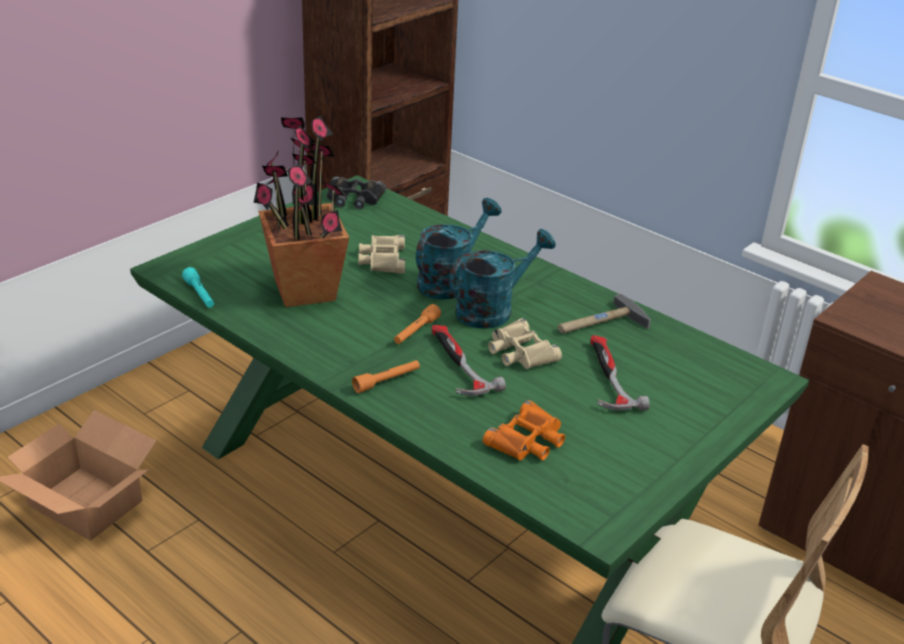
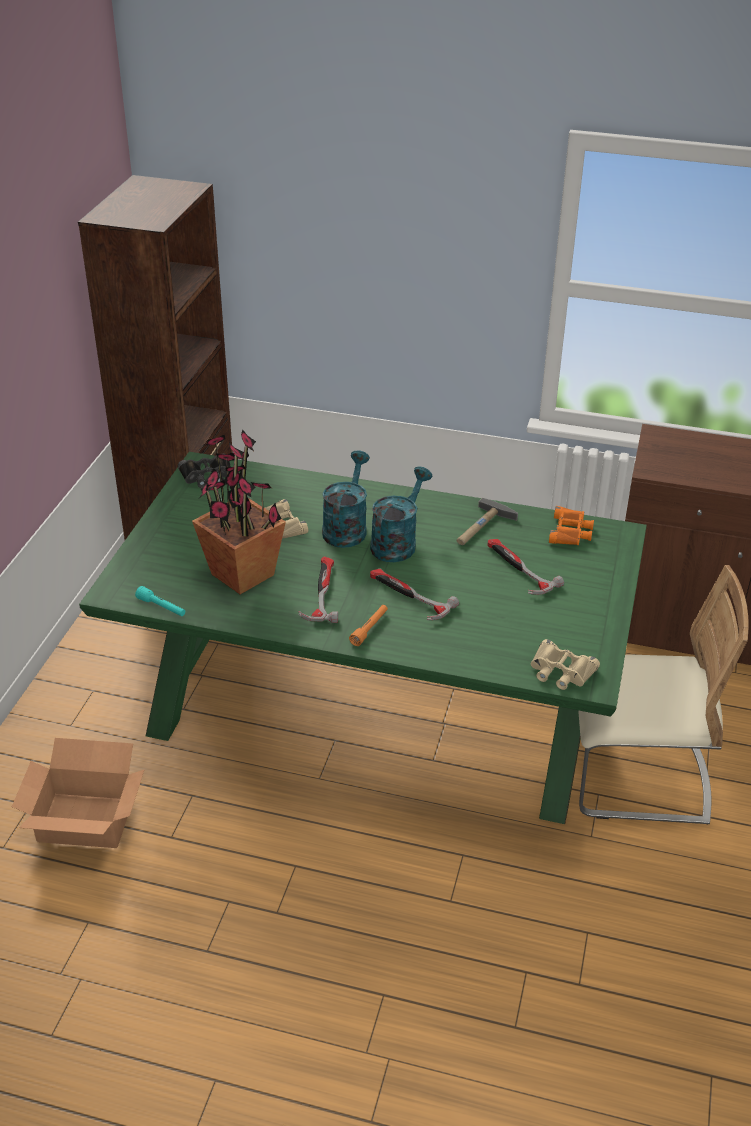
camera: 25 degrees left, 5 degrees up
(368, 331) = (321, 593): none -> hammer
(416, 331) = (357, 580): orange flashlight -> none
(520, 352) = (444, 571): beige binoculars -> beige binoculars (560, 671)
(528, 440) = (501, 638): orange binoculars -> orange binoculars (570, 532)

